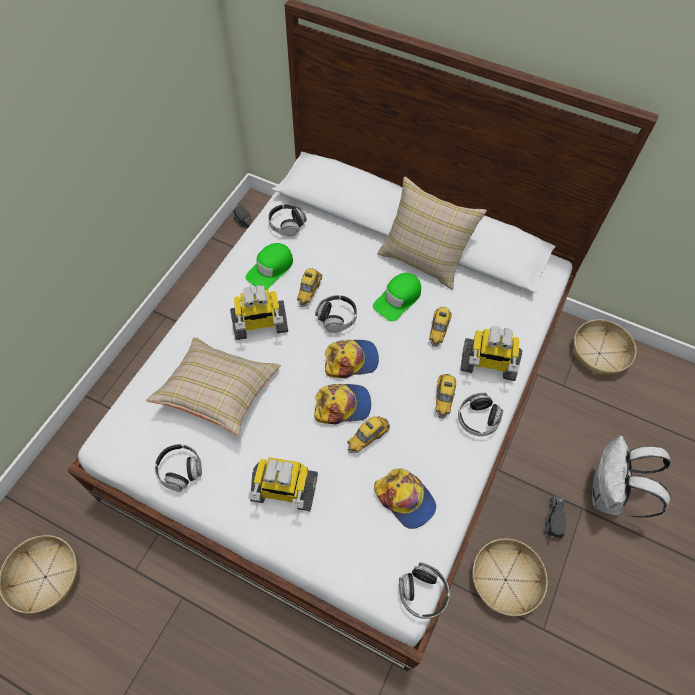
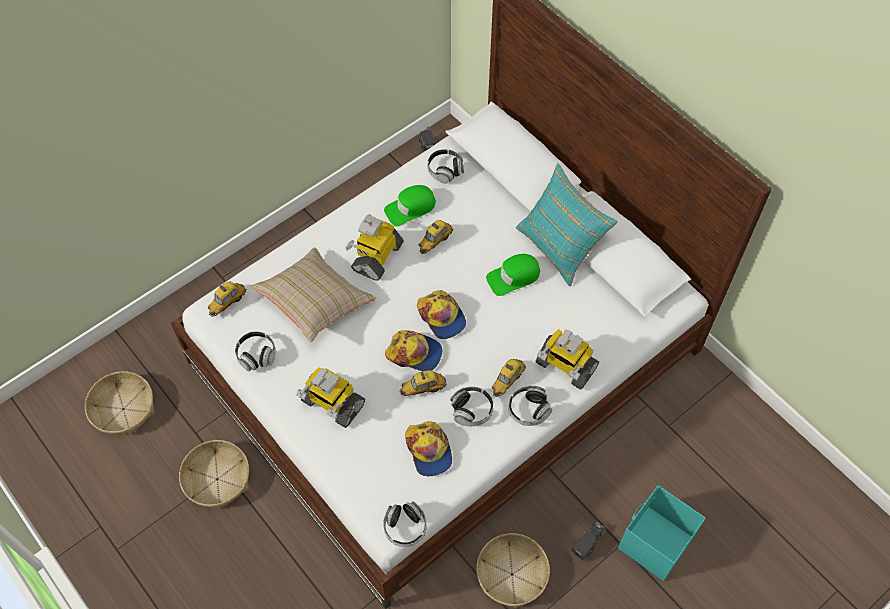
camera: 25 degrees right, 0 degrees up
(260, 325) = (377, 256): toy robot -> toy robot turned 105 degrees clockwise
(337, 318) = (448, 274): headphones -> headphones (472, 410)
(351, 360) = (442, 317): cap -> cap turned 45 degrees clockwise
(424, 257) = (560, 245): beige pillow -> turquoise pillow
(438, 330) = (536, 318): toy car -> toy car (227, 303)
(599, 353) = (725, 408): basket -> basket (217, 479)
(608, 495) = (654, 543): white backpack -> turquoise storage box

